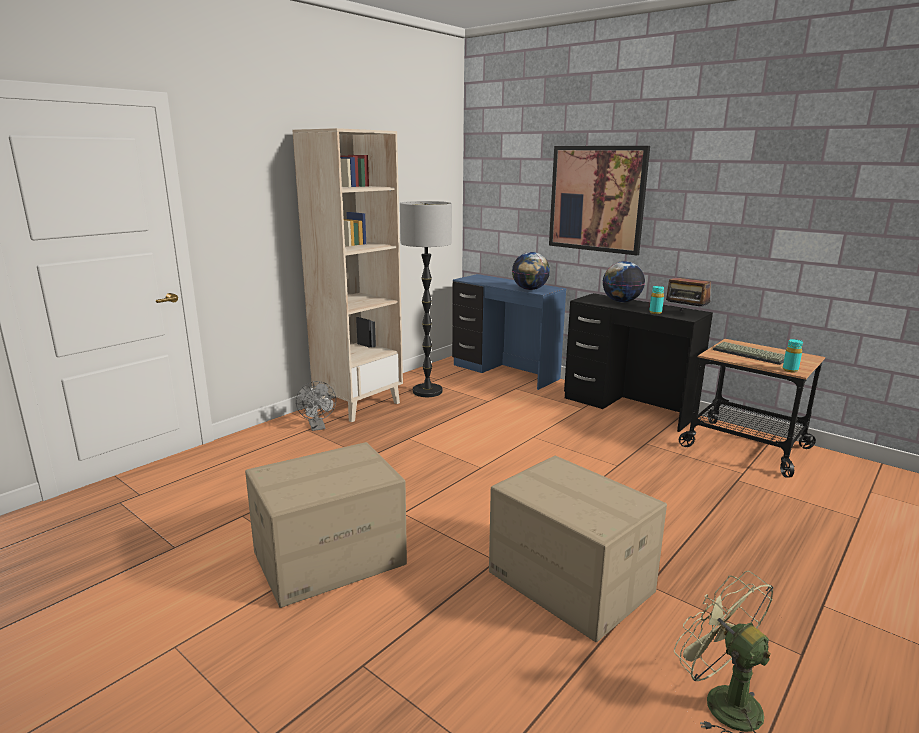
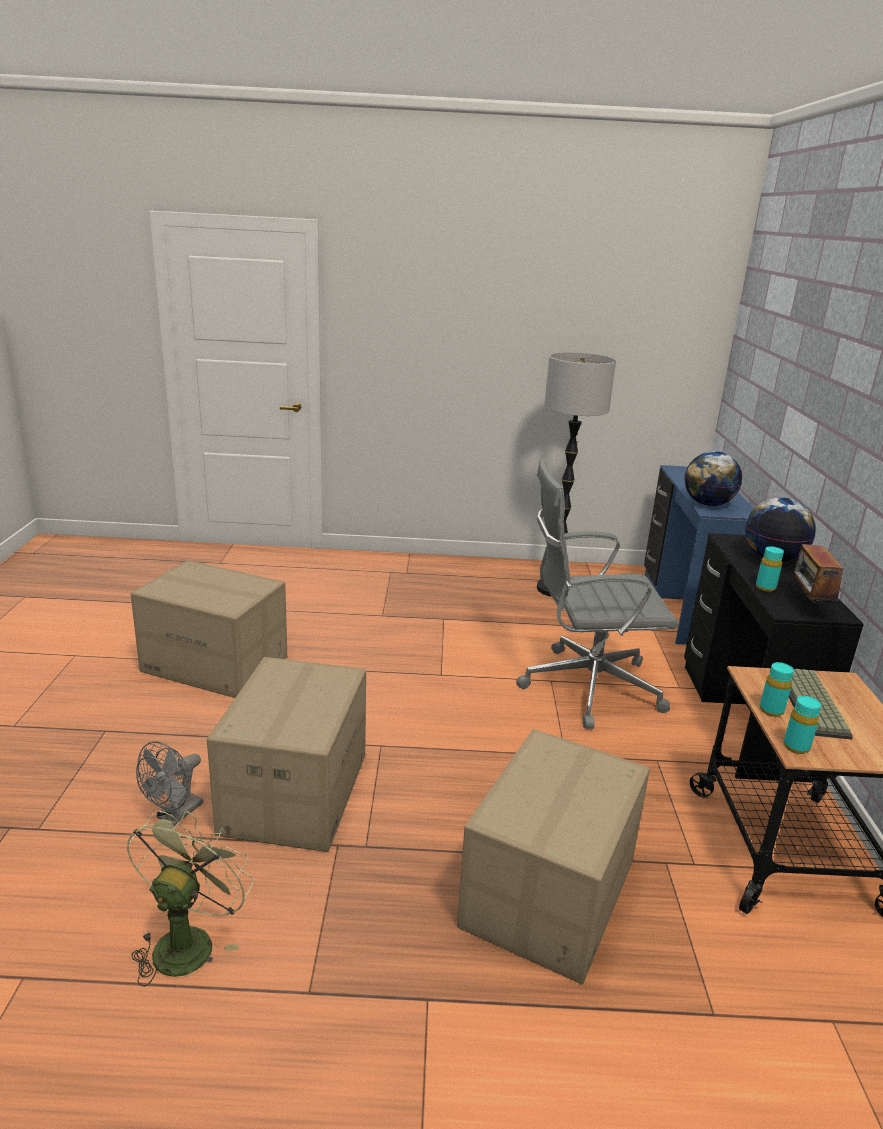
camera: 50 degrees right, 5 degrees up
(318, 427) = (401, 574): grey fan -> grey fan (175, 815)
(358, 405) = (470, 571): beige bookcase -> none
(552, 430) = (586, 686): none -> grey office chair
(597, 199) = (815, 394): picture -> none
(746, 525) = (550, 894): none -> cardboard box
(751, 363) = (771, 710): none -> turquoise bottle

